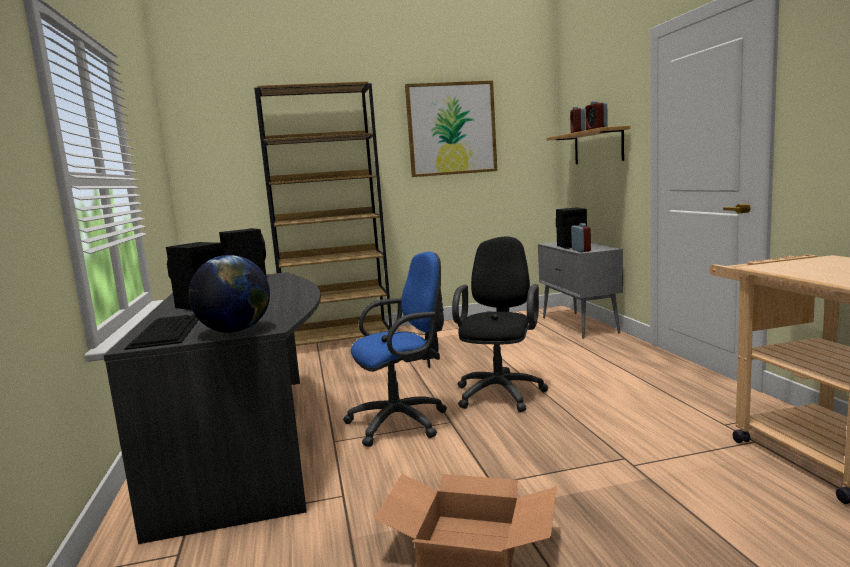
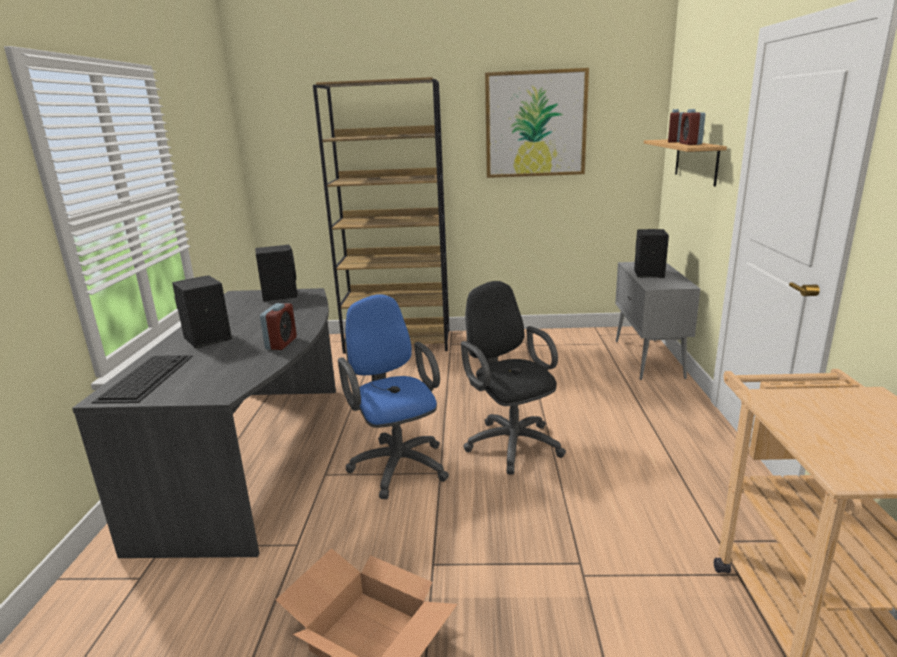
camera: 15 degrees right, 10 degrees up
(235, 331) = (192, 392): globe -> none
(403, 422) = (397, 463): blue office chair -> blue office chair turned 105 degrees counterclockwise
(501, 392) = (510, 442): black office chair -> black office chair turned 60 degrees counterclockwise
(581, 250) = (651, 284): alarm clock -> alarm clock (281, 343)

